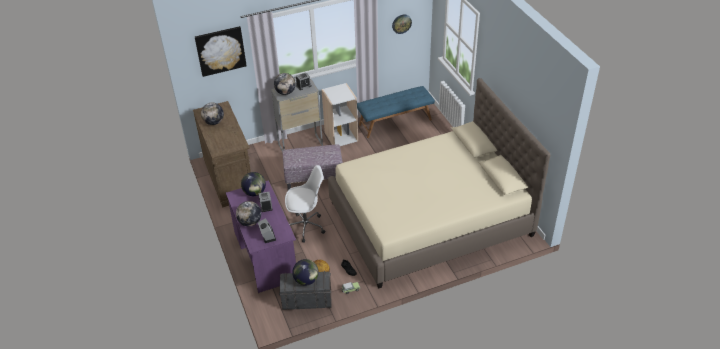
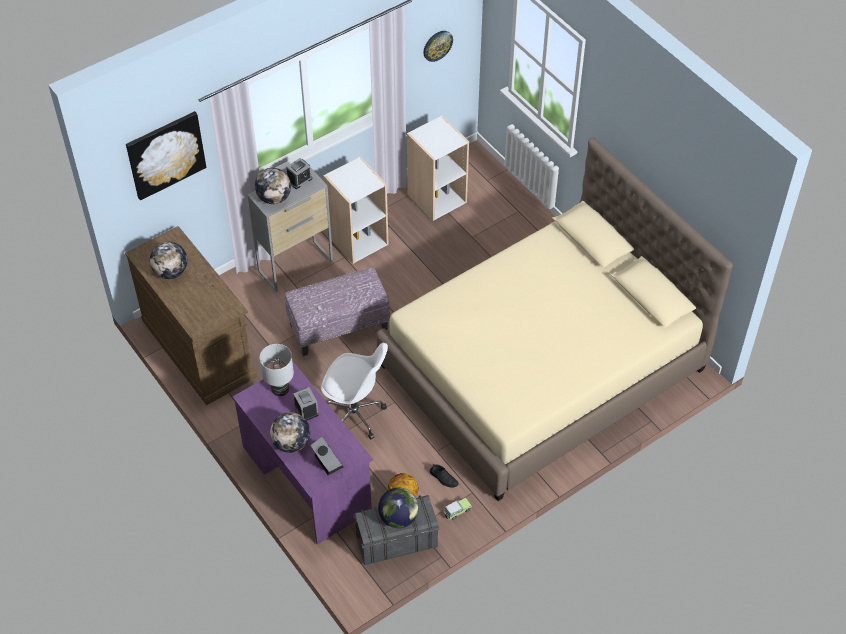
camera: 15 degrees left, 10 degrees up
(255, 193) = (280, 389): globe -> grey table lamp
(307, 227) = (356, 416): white office chair -> white office chair turned 45 degrees clockwise
(395, 122) = (437, 198): blue bench -> bookcase

